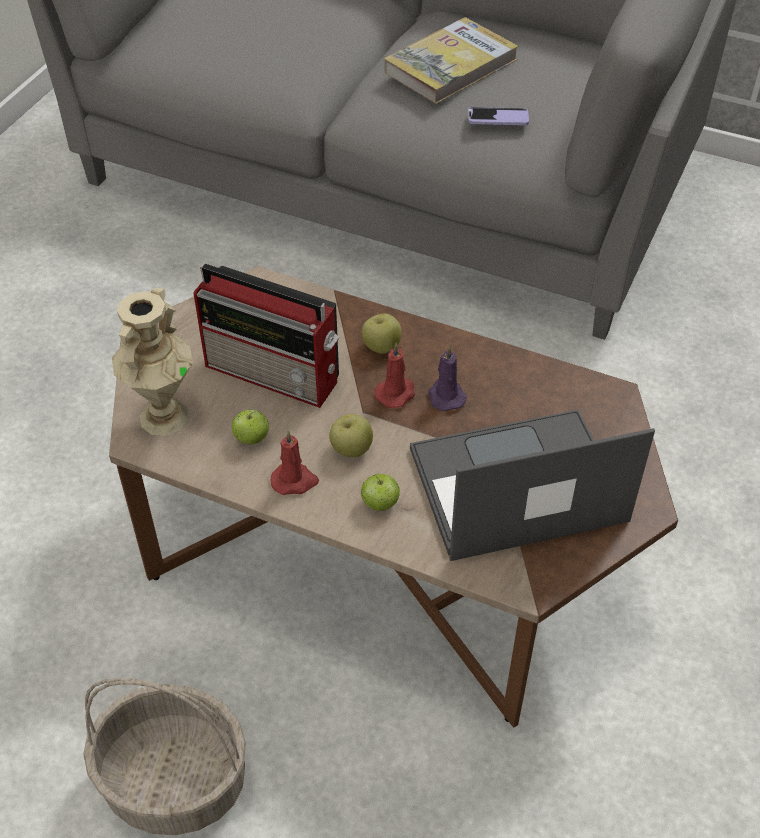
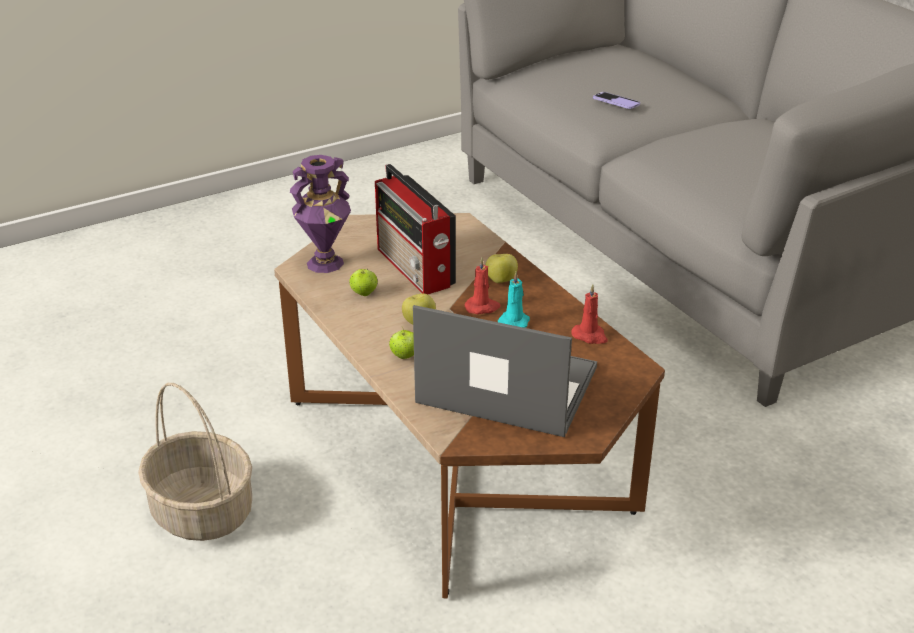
camera: 35 degrees right, 15 degrees down
(163, 416) = (325, 263): beige vase -> purple vase
(295, 481) = (365, 324): red candle -> red candle (590, 336)
(445, 396) = (514, 321): purple candle -> turquoise candle
(450, 66) = (725, 144): book -> none
(498, 118) = (726, 183): phone -> phone (616, 102)

